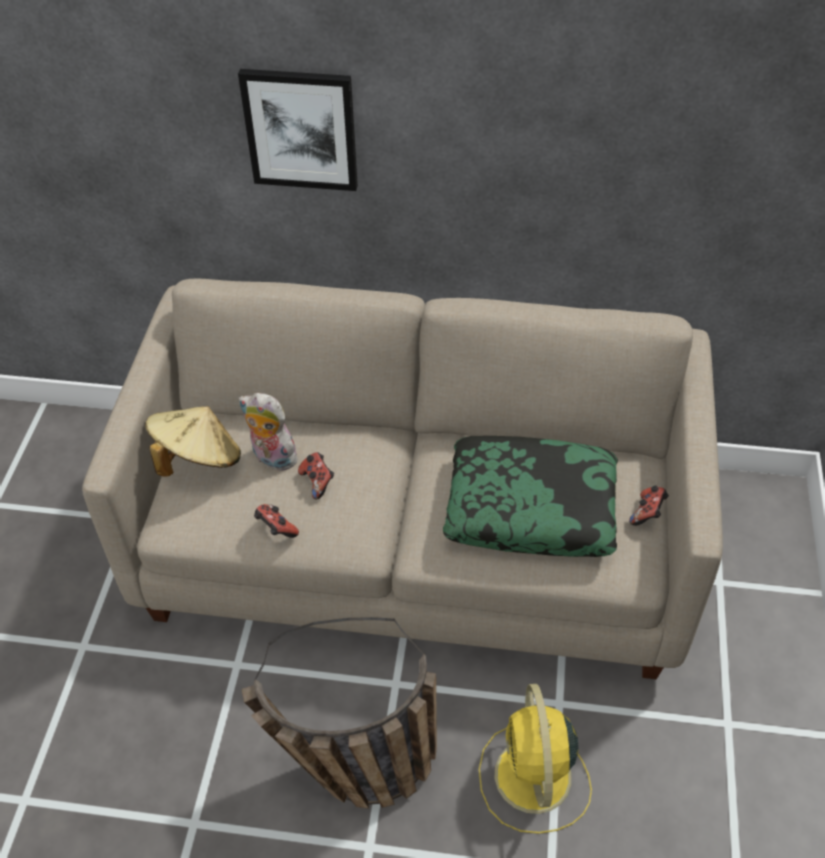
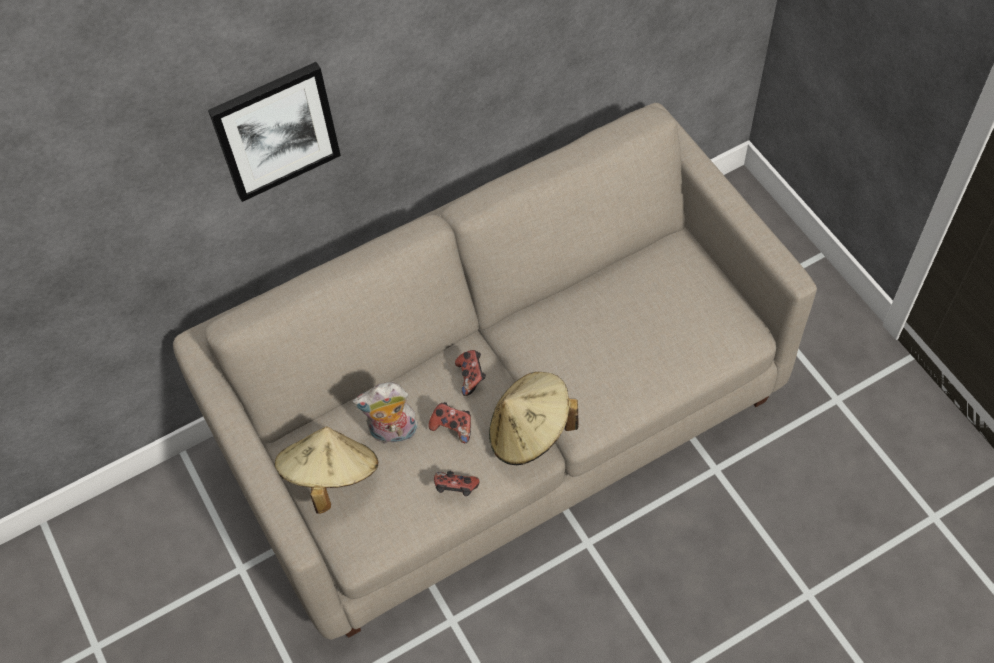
camera: 35 degrees left, 10 degrees up
(349, 771) = (613, 634): basket -> none
(373, 525) = (530, 432): none -> beige hat
(531, 507) = (631, 334): pillow -> none
(533, 779) = (744, 539): yellow fan -> none
(647, 513) = (716, 282): game controller -> game controller (471, 377)

